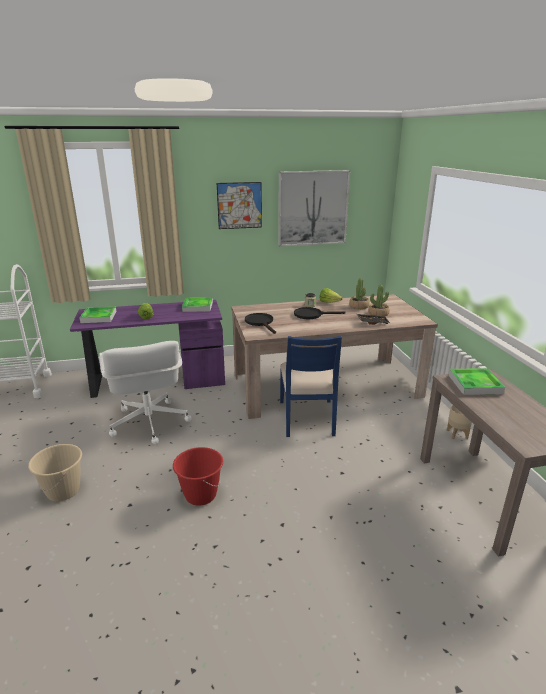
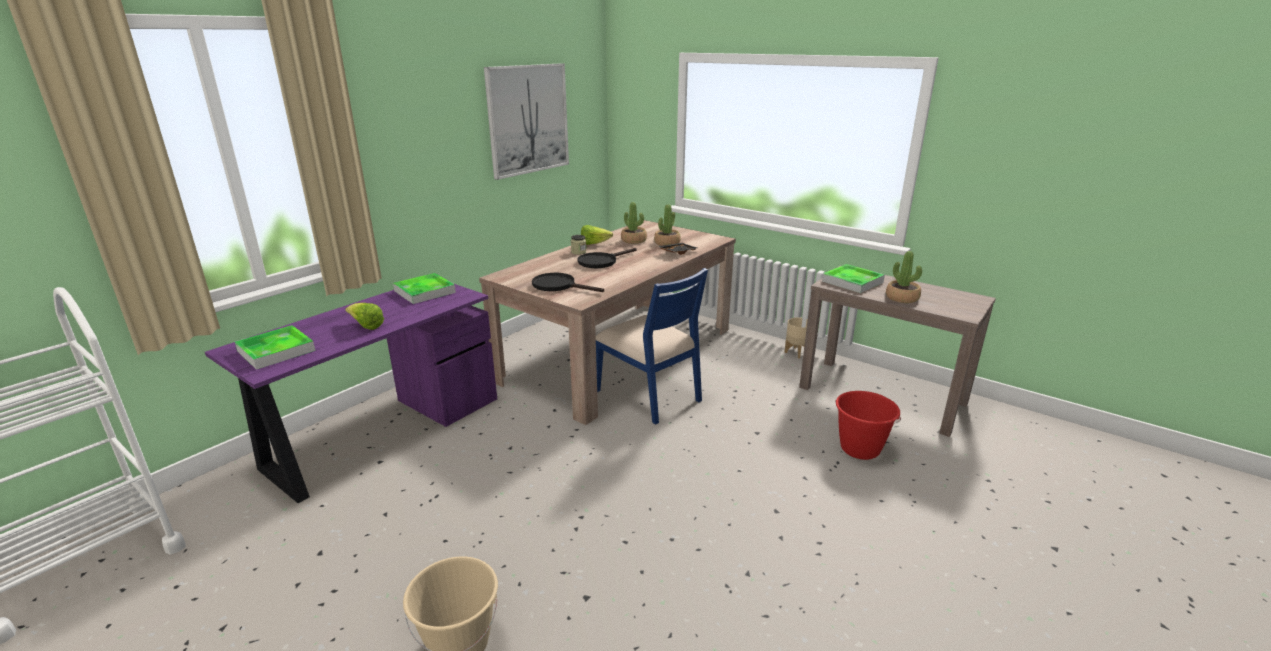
camera: 40 degrees left, 0 degrees up
(149, 423) = (458, 490): white office chair -> none
(200, 495) = (654, 534): red bucket -> red bucket (859, 449)
(239, 205) = (439, 123): picture -> none
(494, 411) = (902, 298): none -> potted plant

